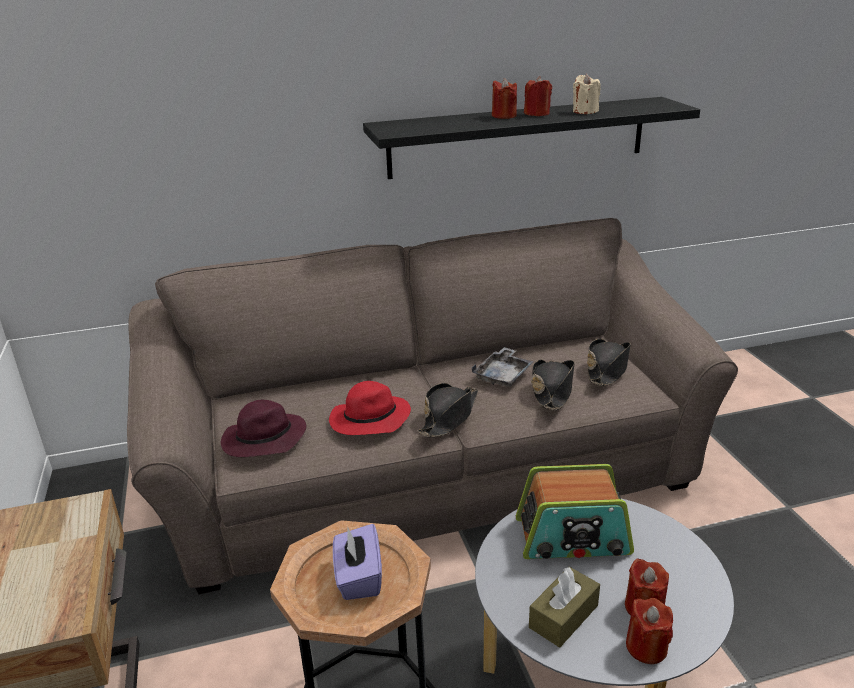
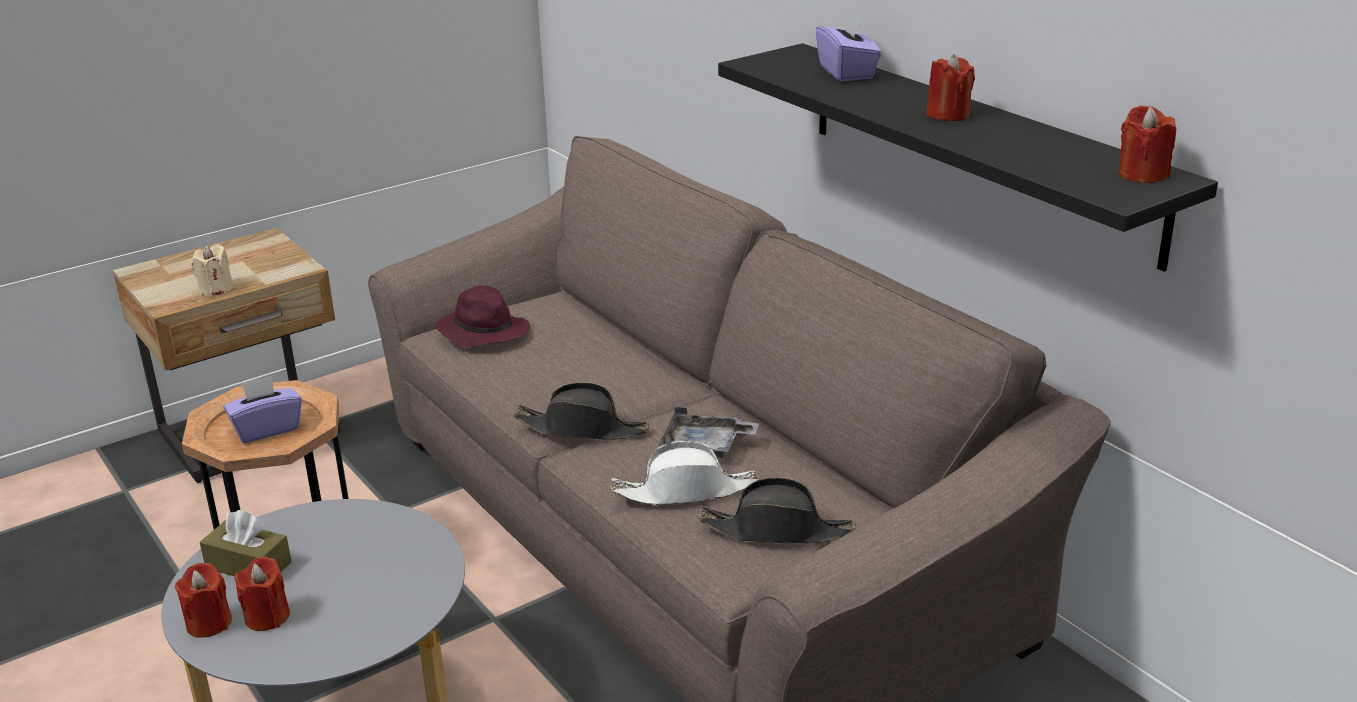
camera: 70 degrees right, 0 degrees up
(369, 420) = (547, 379): red hat -> none
(439, 120) = (847, 72): none -> purple tissue box
(504, 116) = (912, 99): red candle -> red candle (1142, 174)
(552, 390) = (686, 491): black hat -> white hat
(573, 537) = (376, 555): radio -> none
(585, 111) = (1000, 140): beige candle -> beige candle (215, 289)

